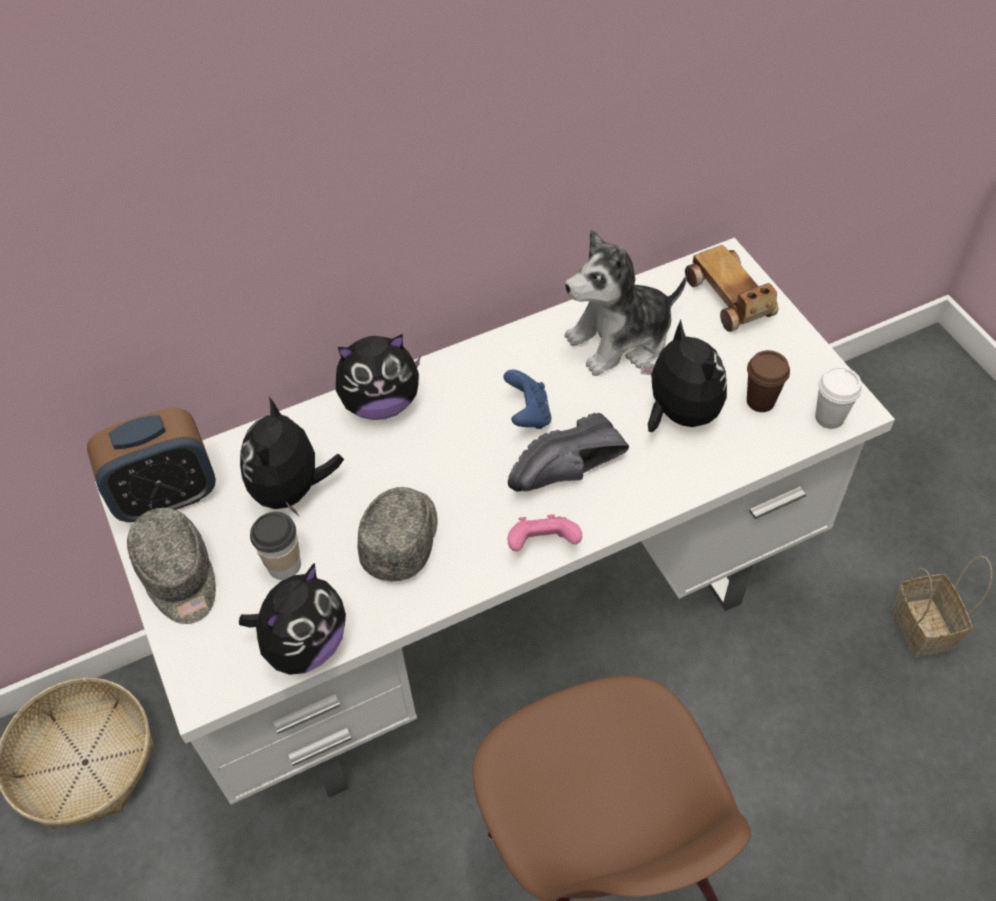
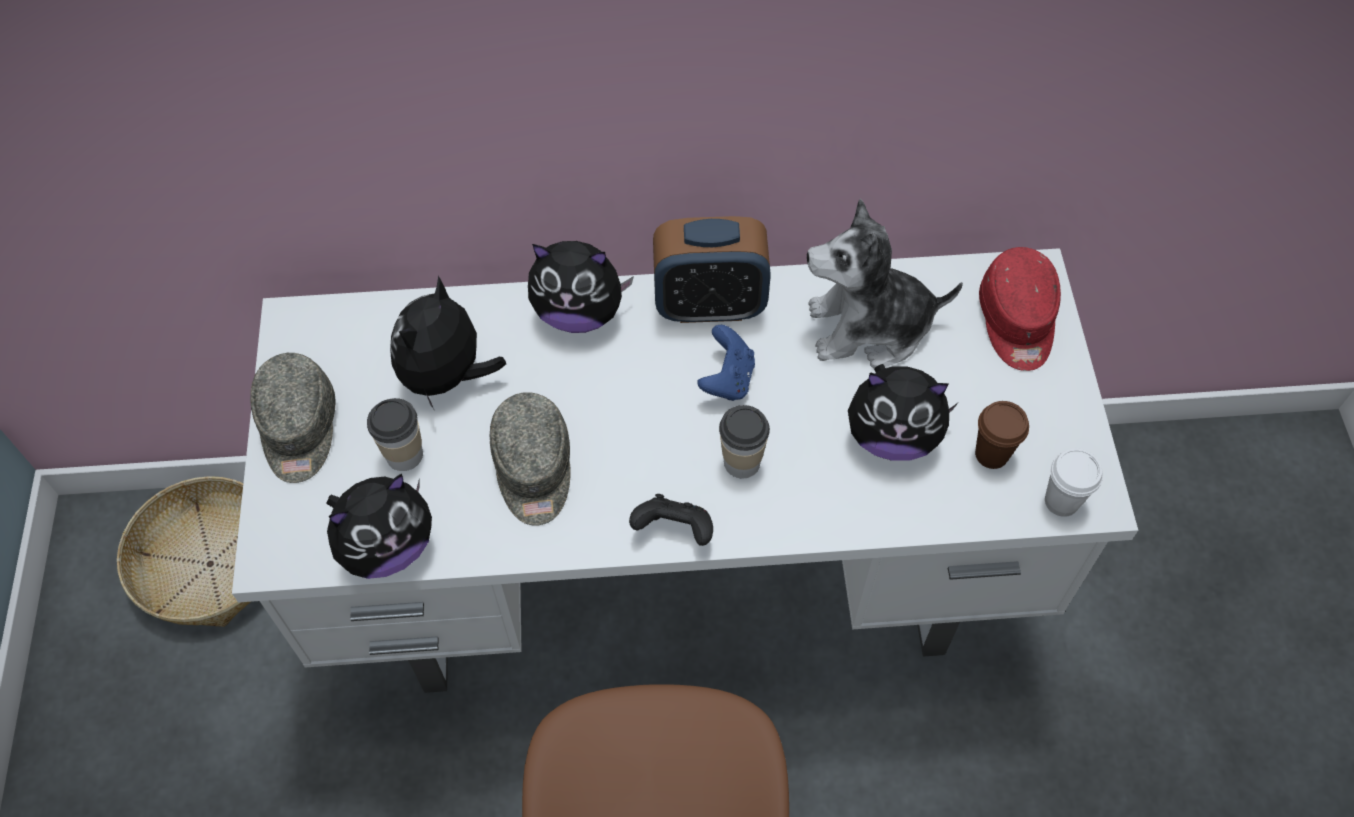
camera: 20 degrees right, 5 degrees up
(167, 497) = (323, 340): alarm clock -> alarm clock (710, 305)
(402, 538) = (533, 470): grey cap -> grey cap turned 135 degrees clockwise
(543, 544) = (674, 530): pink game controller -> black game controller
(571, 473) = (741, 462): black shoe -> cup
(679, 413) = (892, 436): plush toy -> plush toy turned 105 degrees clockwise
(730, 299) = (1016, 322): toy car -> red cap
(925, 629) = (1143, 763): basket -> none

